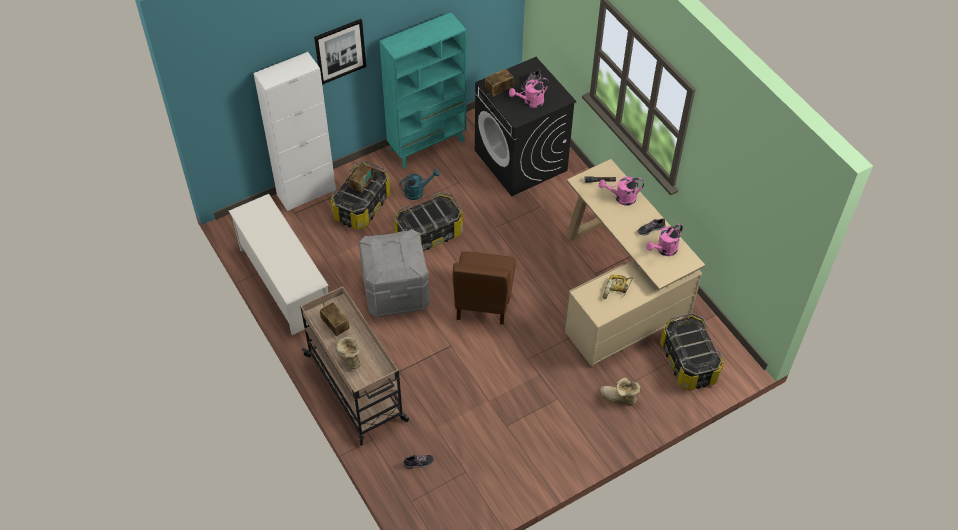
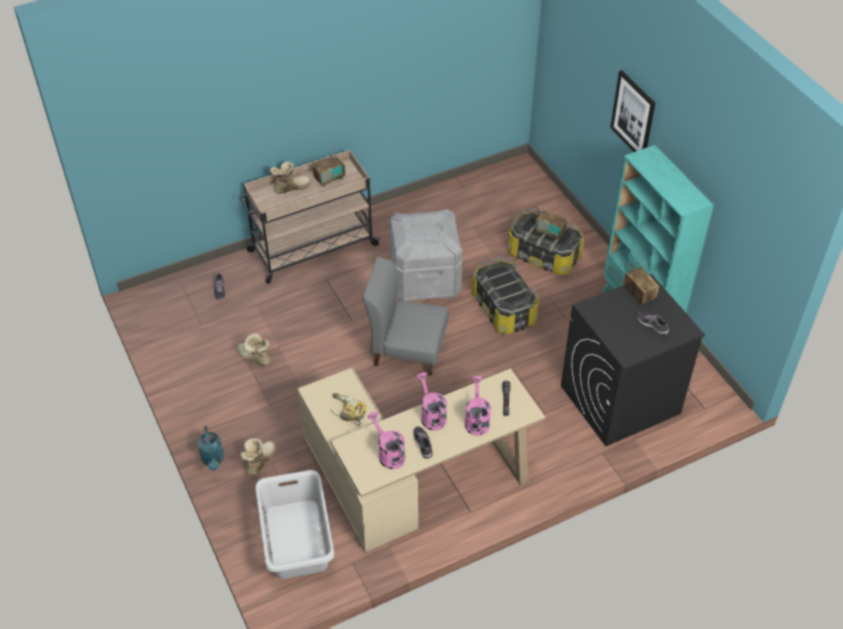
camera: 95 degrees right, 5 degrees down
(284, 282) = (445, 199): white shoe rack -> none
(306, 192) = (563, 213): white cabinet -> none
(417, 192) = (566, 301): turquoise watering can -> turquoise watering can (213, 460)
(483, 301) = (407, 350): brown chair -> grey chair
(504, 418) = (254, 358): none -> boot
(530, 102) = (618, 322): pink watering can -> pink watering can (431, 415)
(689, 362) = (296, 539): storage box -> grey laundry basket

